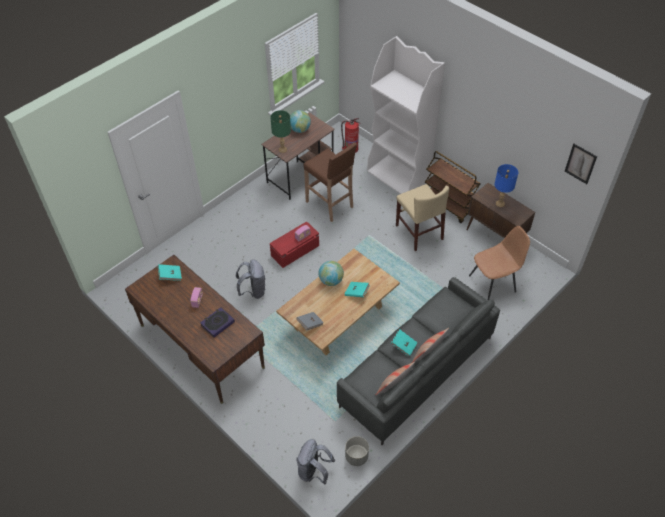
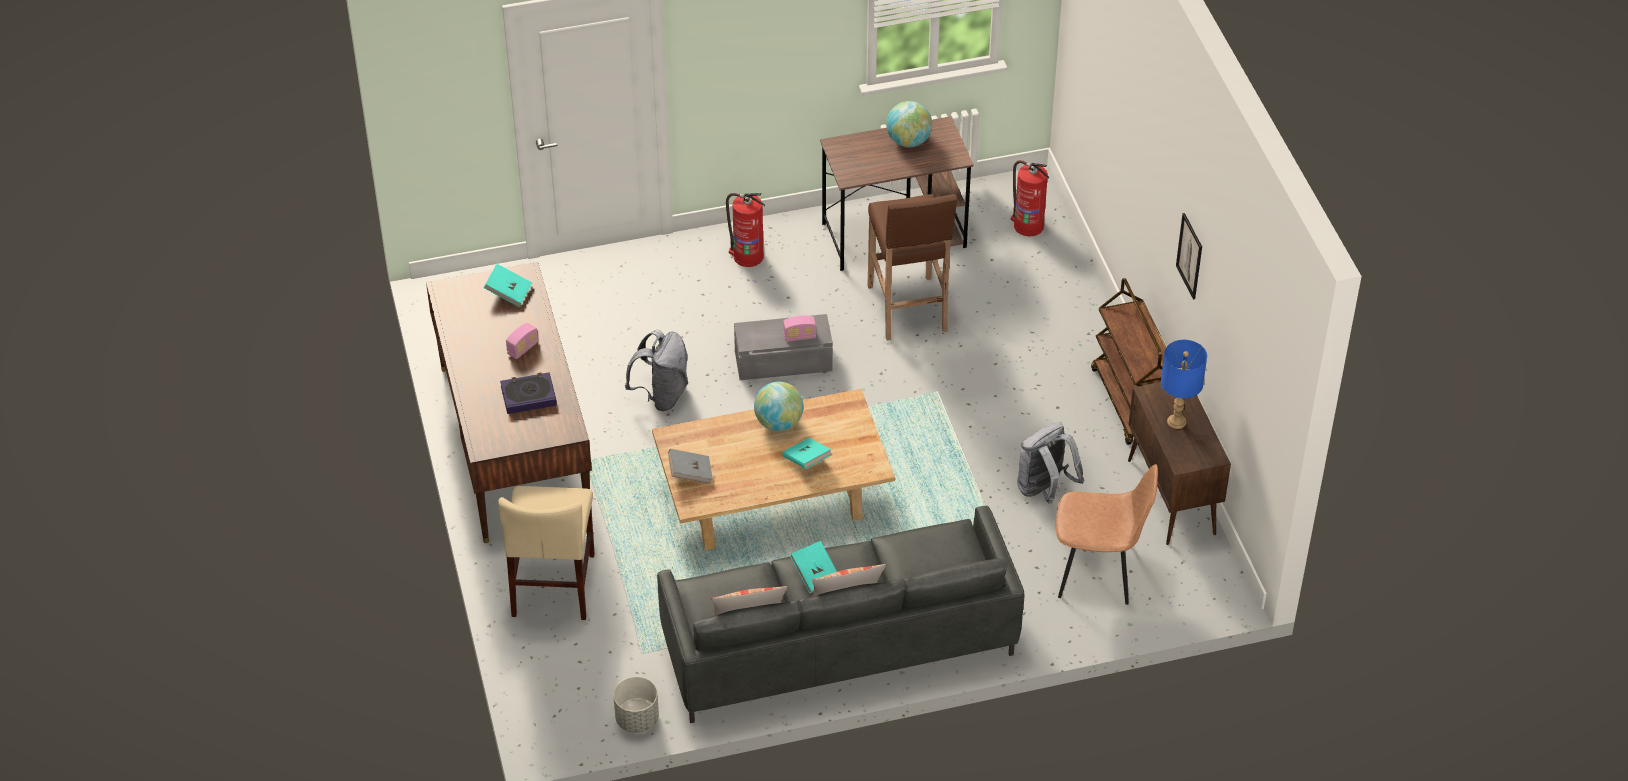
camera: 30 degrees right, 5 degrees down
(245, 210) = (747, 256): none -> fire extinguisher
(282, 150) = (849, 164): green table lamp -> none
(295, 251) = (783, 362): red storage box -> grey storage box
(314, 471) = (554, 707): grey backpack -> grey backpack (1045, 490)
(398, 177) = (1078, 314): white bookcase -> none
(419, 232) = (1034, 426): beige chair -> beige chair (553, 585)
(580, 163) = (1278, 380): picture -> picture (1189, 256)

